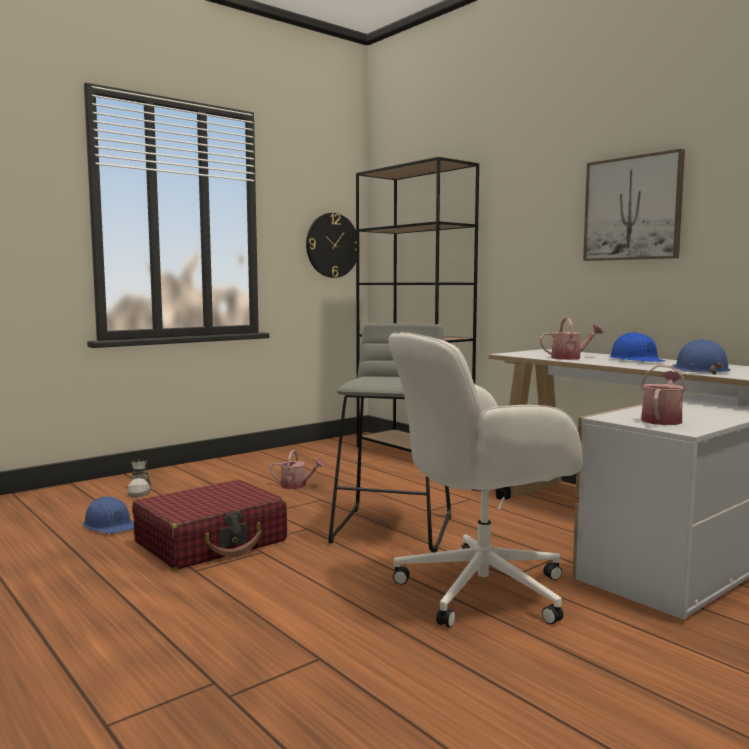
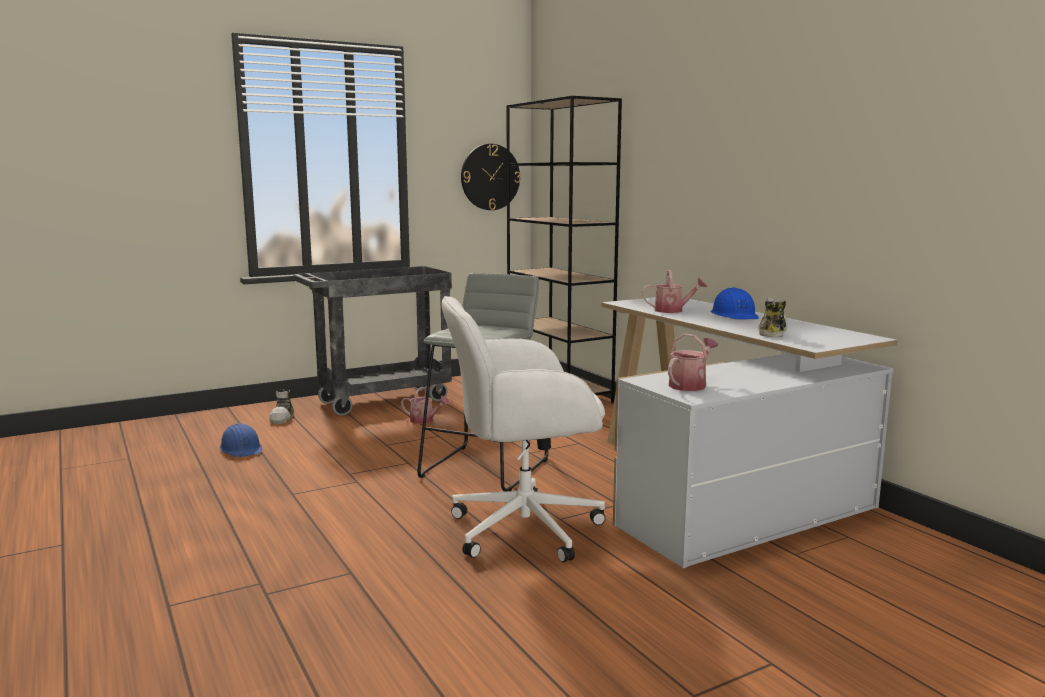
camera: 10 degrees right, 5 degrees up
(212, 542) = (319, 470): red suitcase -> none
(237, 471) = (378, 402): none -> grey cart
(632, 208) = (749, 157): picture -> none
(699, 370) = (771, 332): blue hard hat -> shoe

